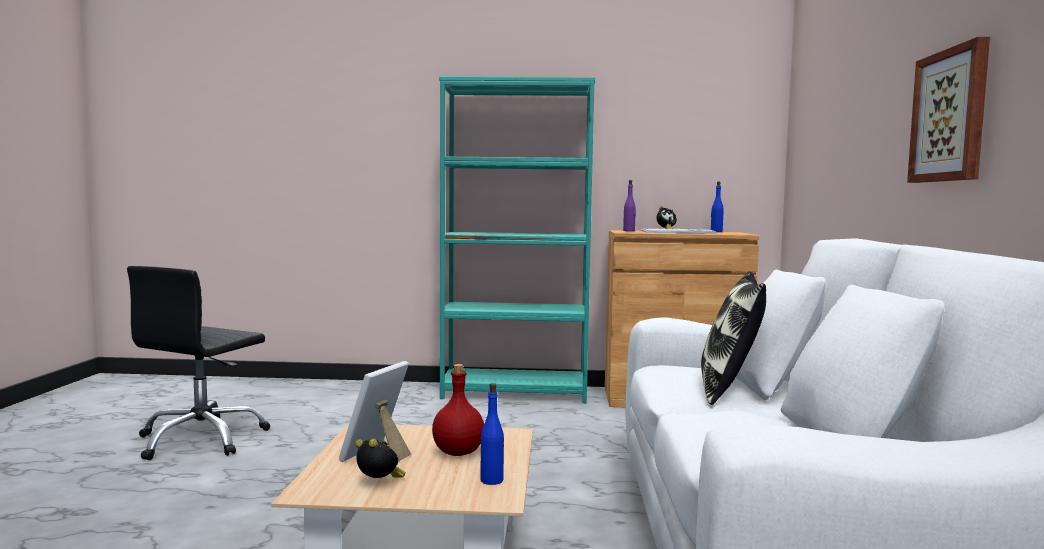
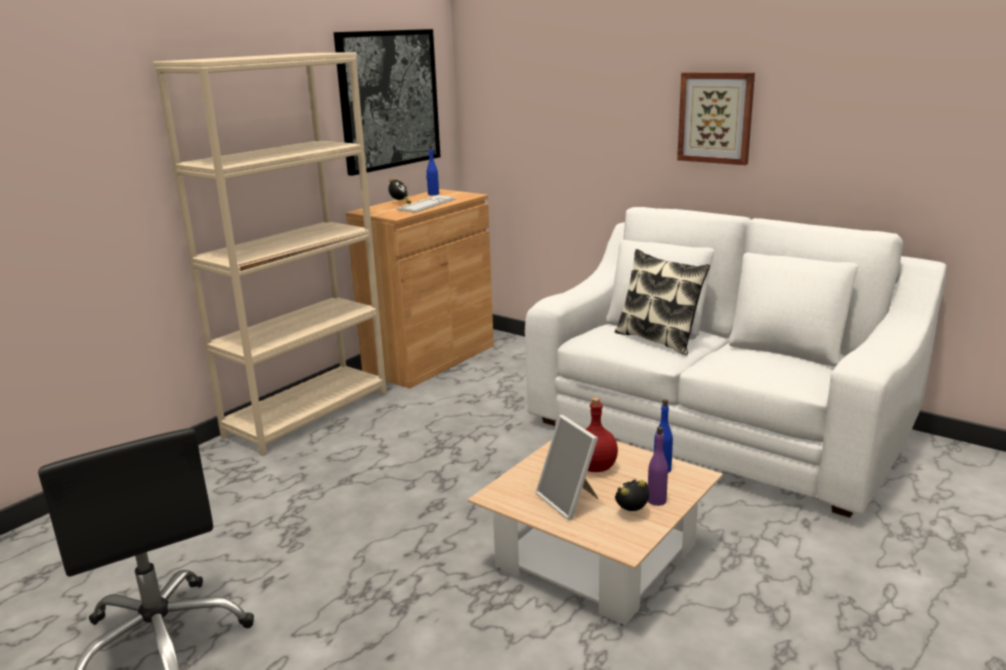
camera: 55 degrees left, 15 degrees up
(515, 392) = (308, 414): turquoise bookcase -> beige bookcase
(629, 231) = (379, 211): purple bottle -> purple bottle (657, 500)
(685, 136) = (389, 100): none -> picture

